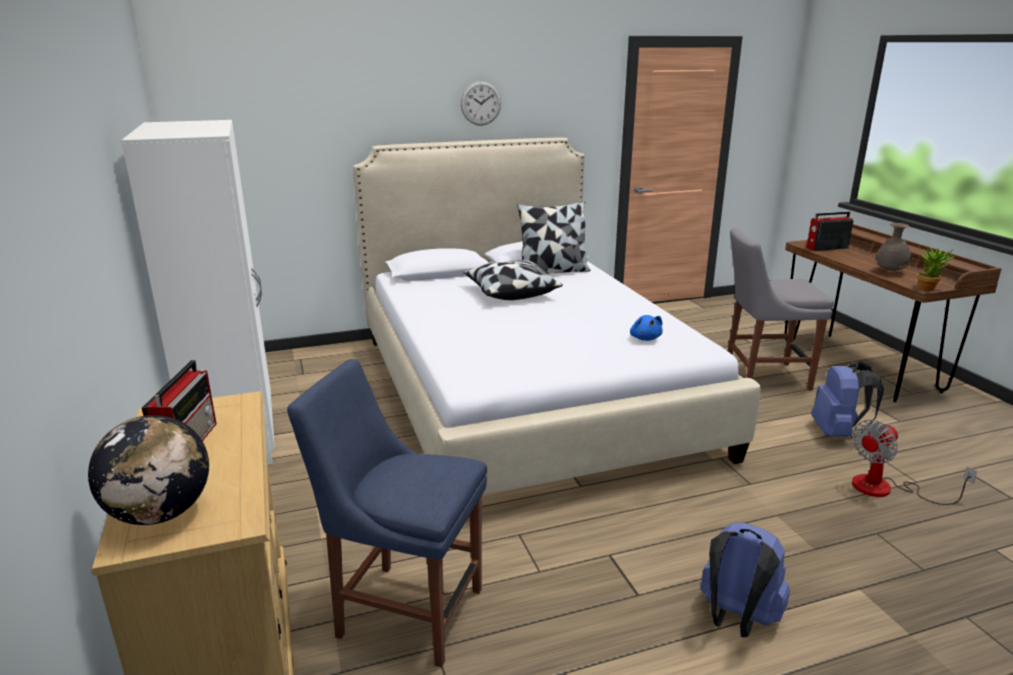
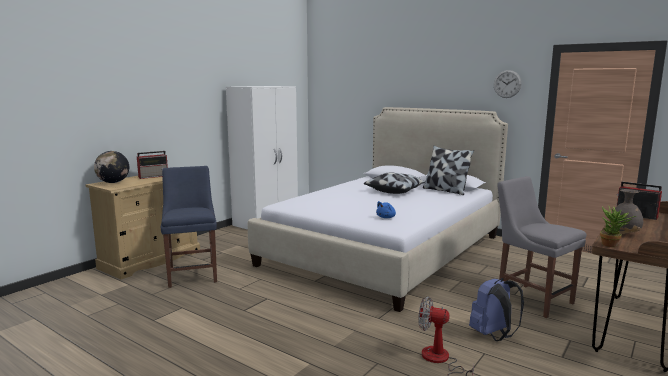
camera: 55 degrees right, 10 degrees down
(481, 103) = (446, 88): wall clock -> wall clock (507, 84)
(736, 619) = (248, 334): blue backpack -> none

